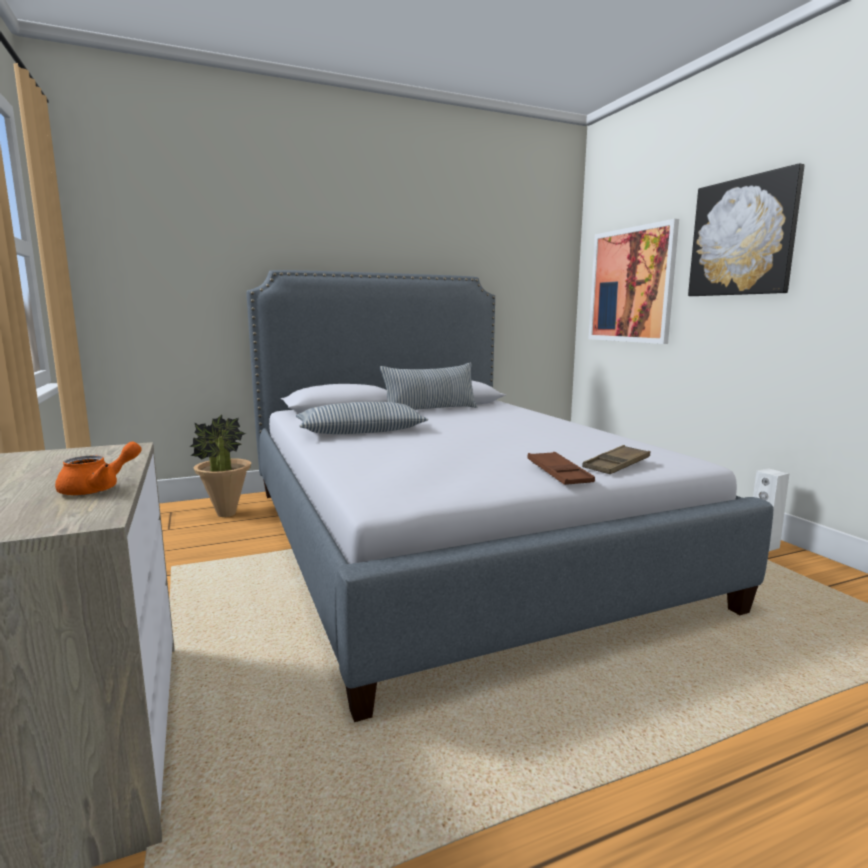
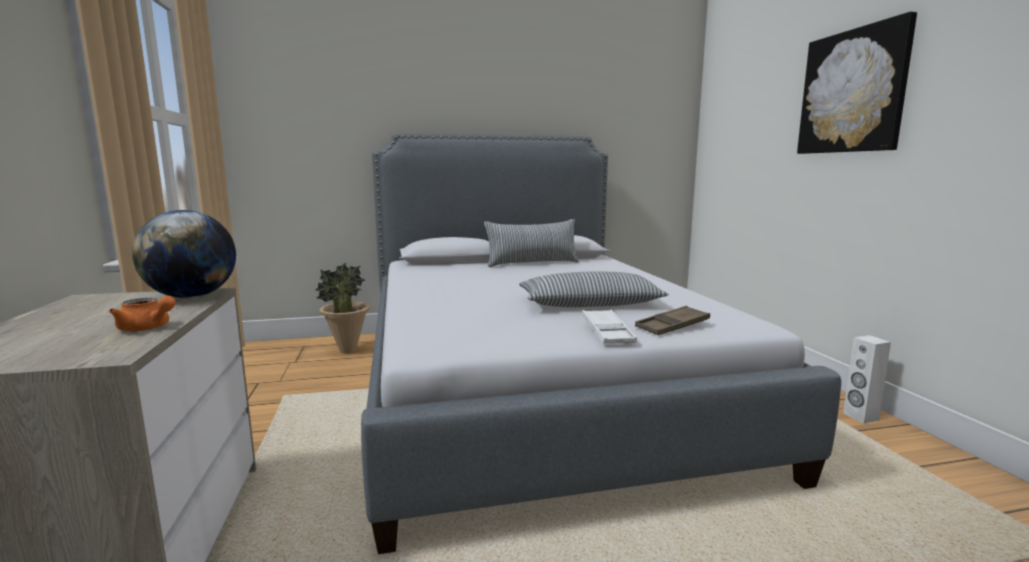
camera: 10 degrees right, 0 degrees up
(98, 488) = (147, 328): orange teapot -> orange teapot turned 60 degrees clockwise
(112, 453) = (192, 297): none -> globe
(361, 432) = (452, 282): pillow -> pillow (590, 304)
(559, 474) = (607, 332): brown tray -> white tray
(631, 285) = (744, 143): picture -> none

